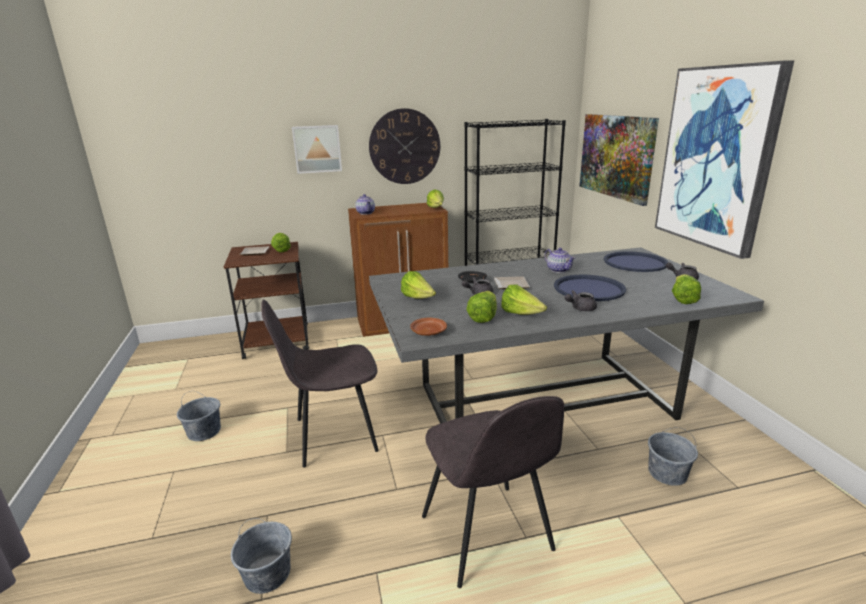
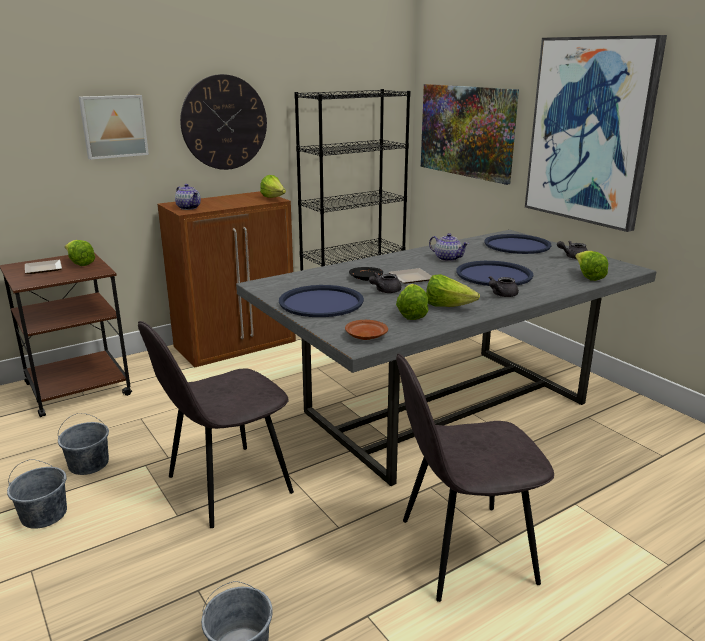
camera: 20 degrees left, 0 degrees up
(418, 298) = (321, 302): lettuce -> blue tray
(487, 536) = (463, 551): grey chair -> grey chair turned 120 degrees clockwise
(667, 473) = (598, 455): grey bucket -> grey bucket (89, 464)

